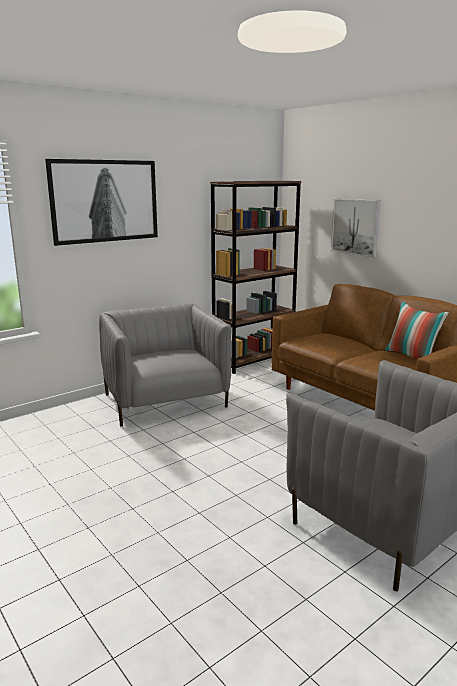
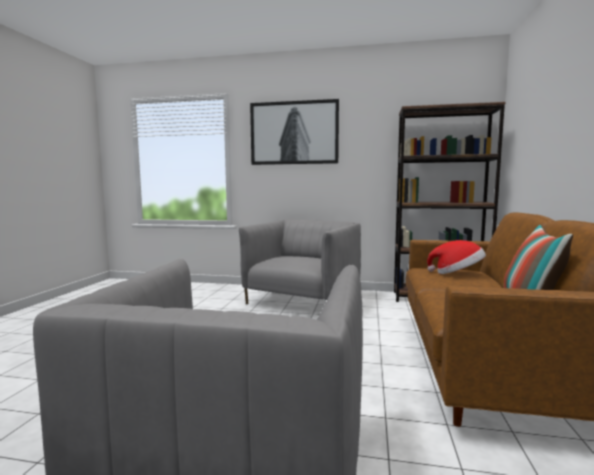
camera: 50 degrees right, 10 degrees down
(328, 340) = (457, 274): none -> hat
(355, 227) = (548, 141): picture -> none

